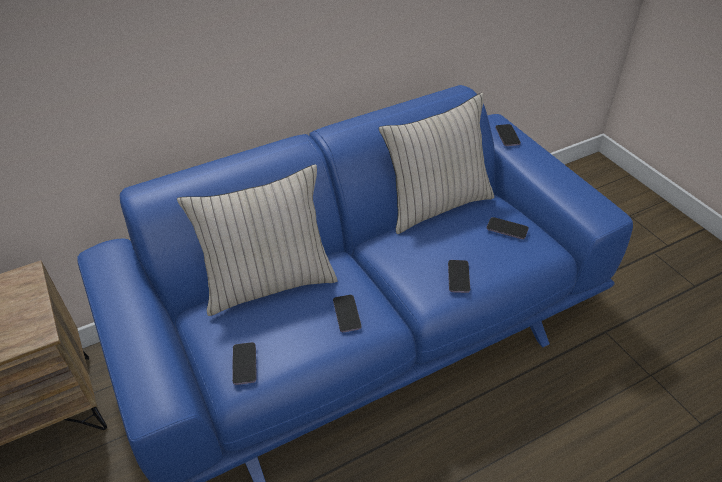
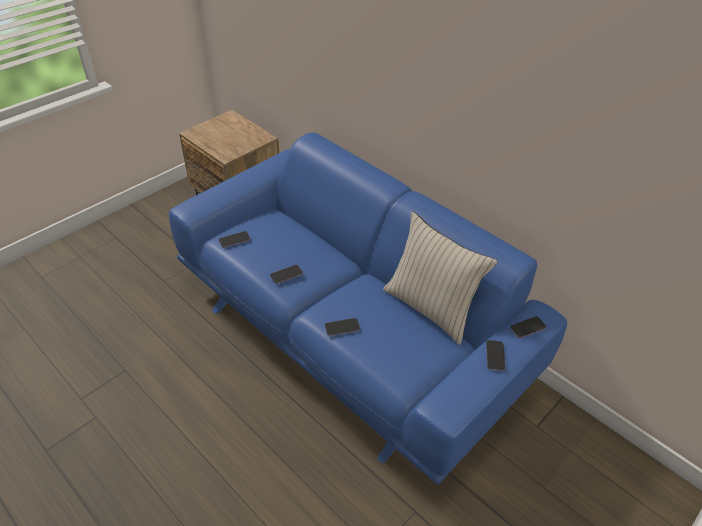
camera: 70 degrees right, 0 degrees up
(269, 283) = (305, 235): beige pillow -> none
(507, 229) = (412, 353): phone -> phone (495, 356)

